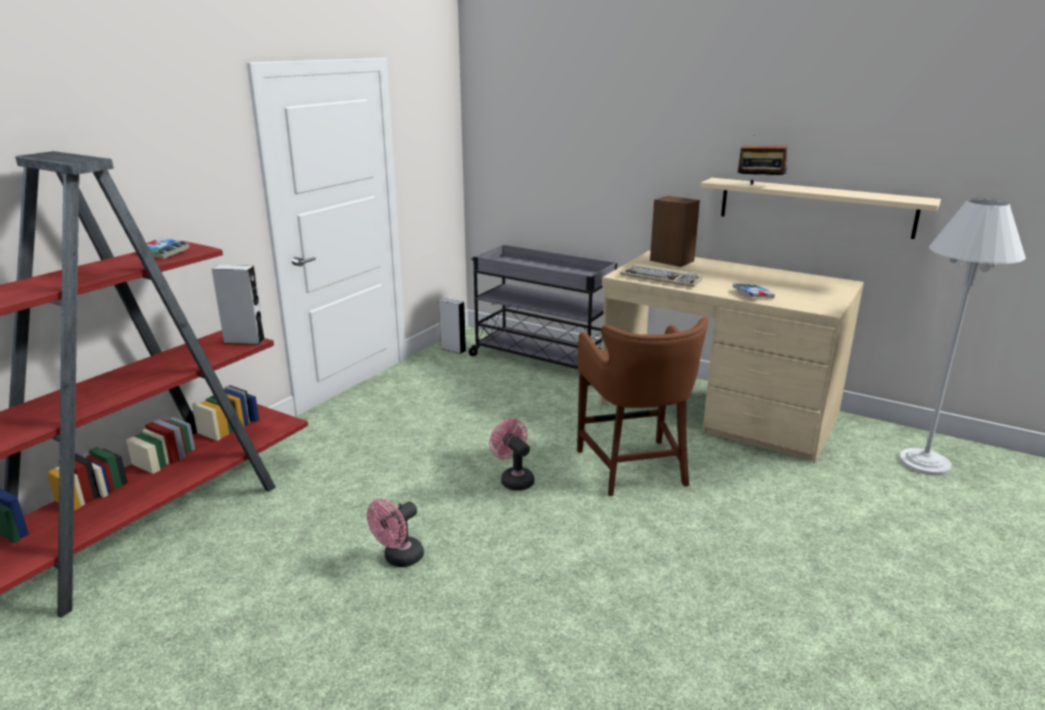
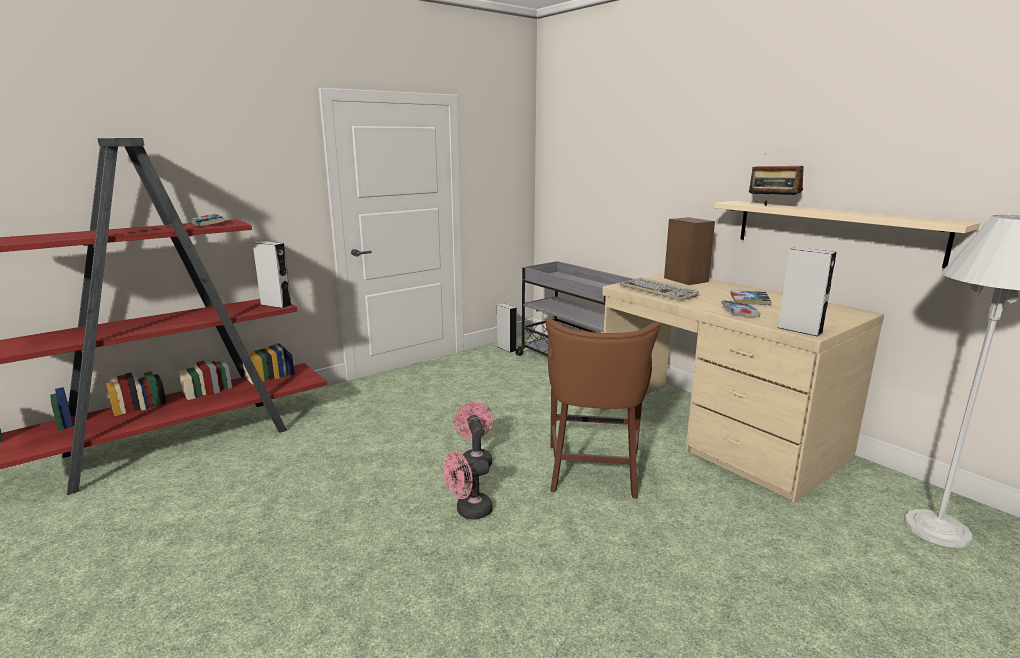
camera: 20 degrees right, 5 degrees down
(399, 559) = (327, 507): pink fan -> pink fan (468, 511)
(749, 280) = (749, 301): none -> book
(815, 308) = (799, 330): none -> grey speaker

